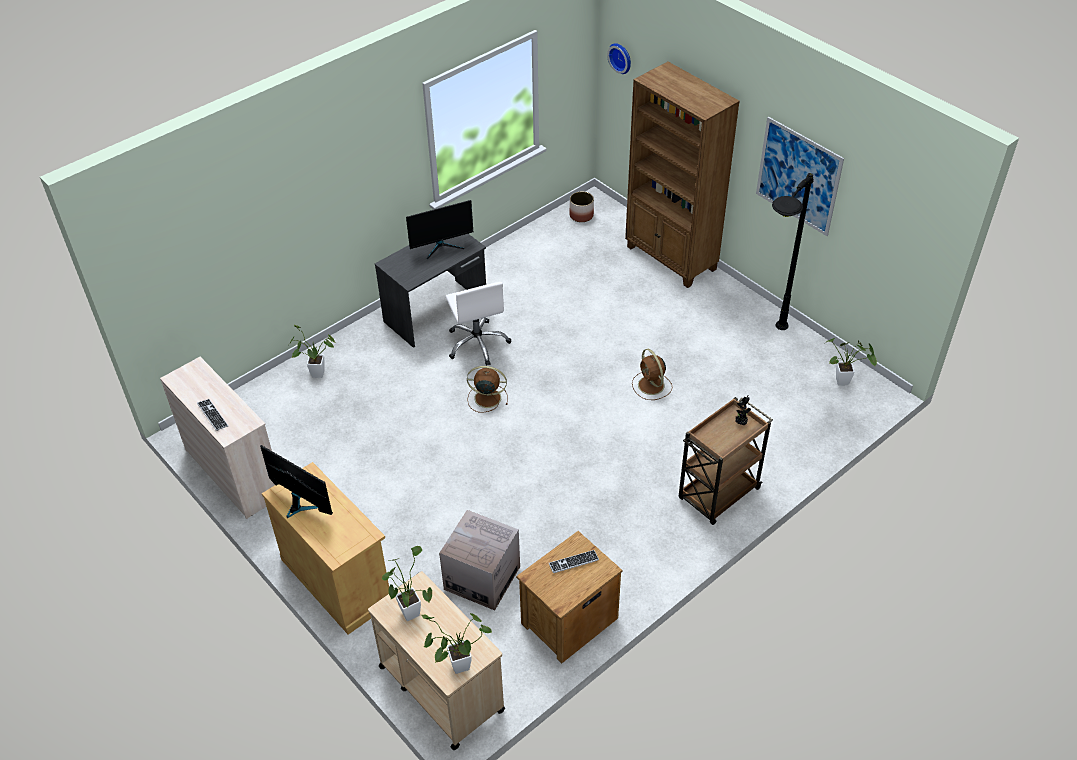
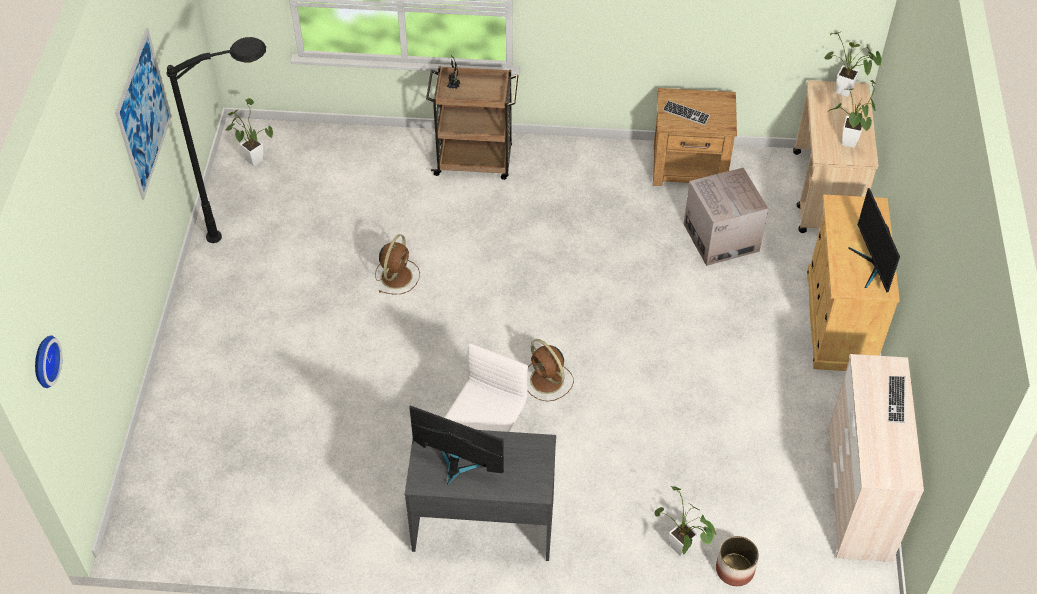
camera: 135 degrees left, 5 degrees up
(581, 215) = (174, 523): planter -> planter (734, 569)
(671, 259) = (183, 384): brown bookcase -> none

